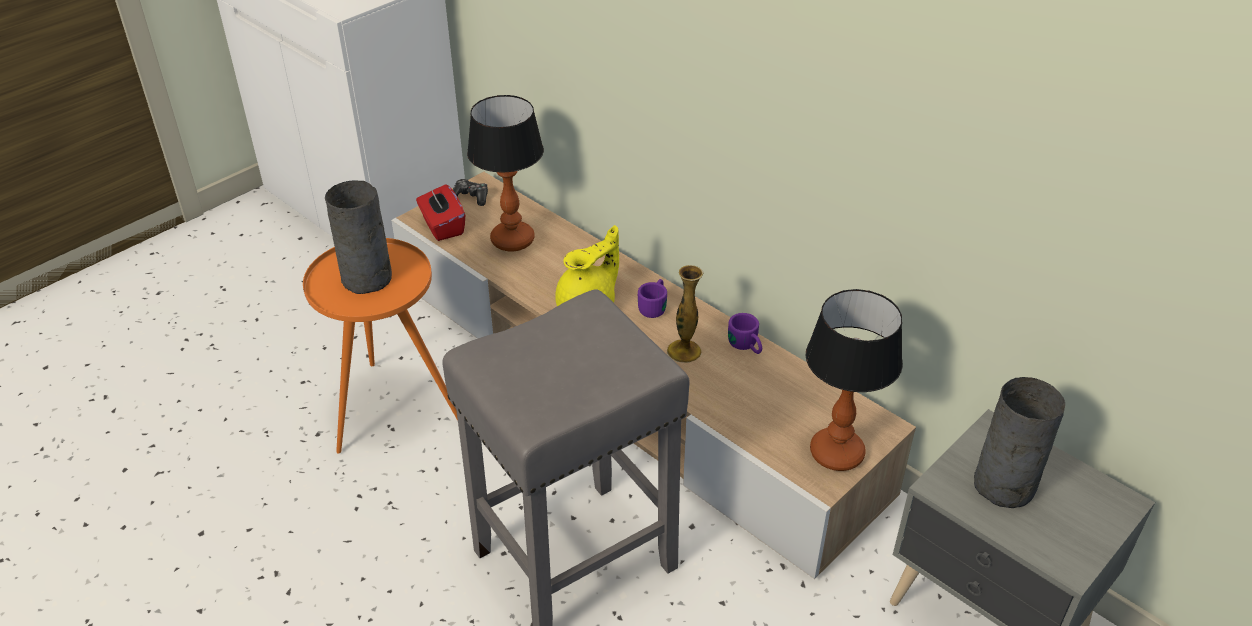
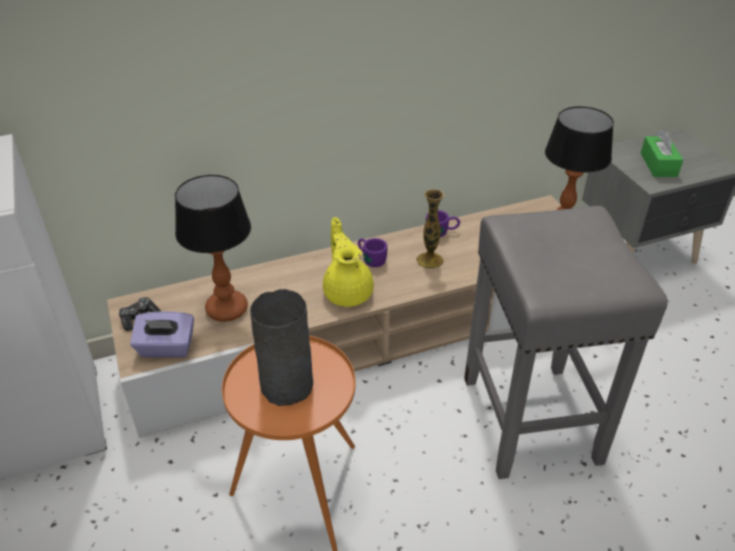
camera: 65 degrees left, 0 degrees up
(442, 226) = (166, 348): red tissue box -> purple tissue box
(1003, 486) = (658, 165): grey vase -> green tissue box

